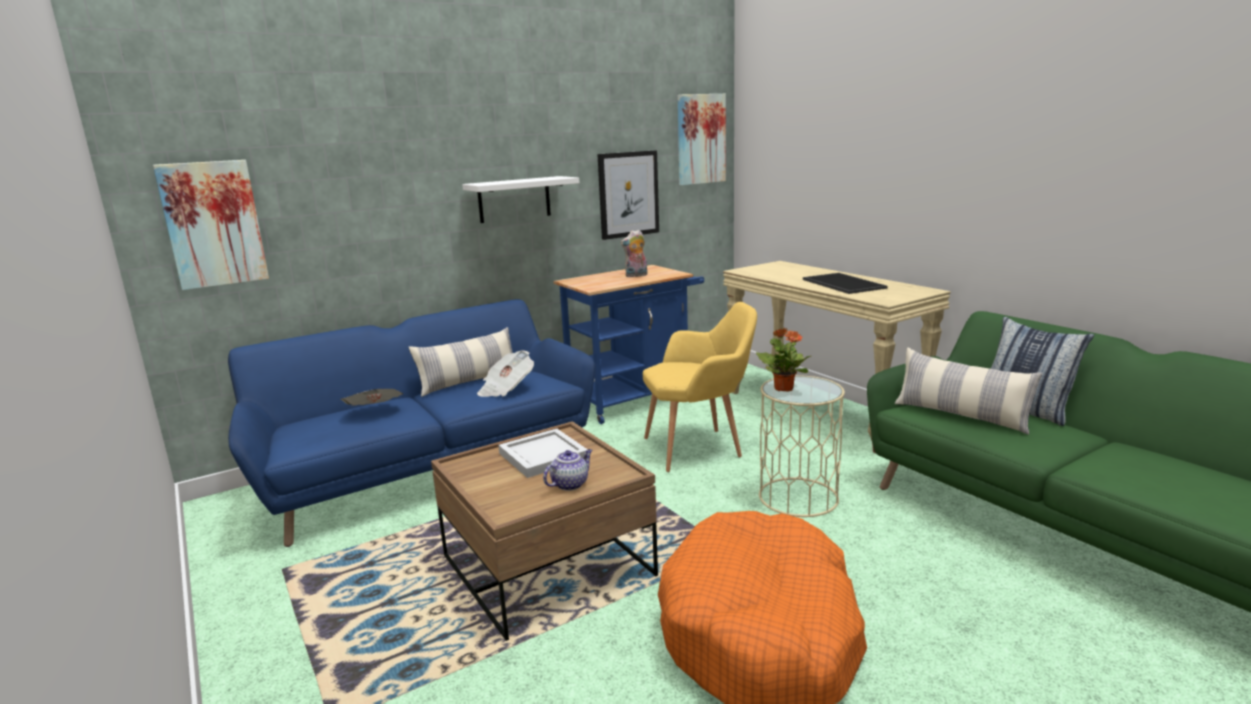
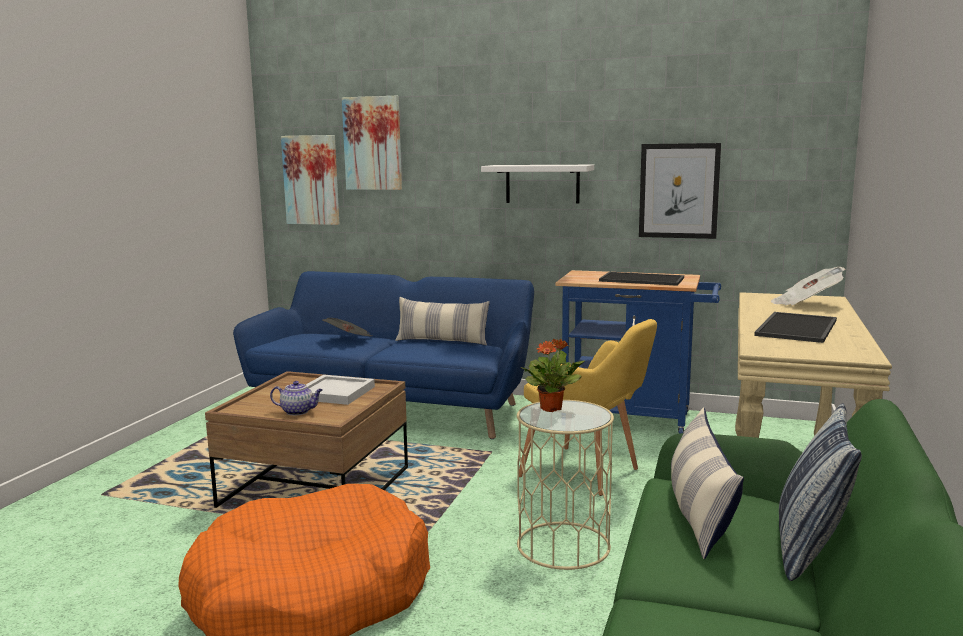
camera: 50 degrees right, 5 degrees down
(506, 389) = (443, 352): newspaper -> newspaper (806, 304)
(636, 276) = (642, 279): plush toy -> tray
(700, 139) = (796, 132): picture -> picture (373, 143)

